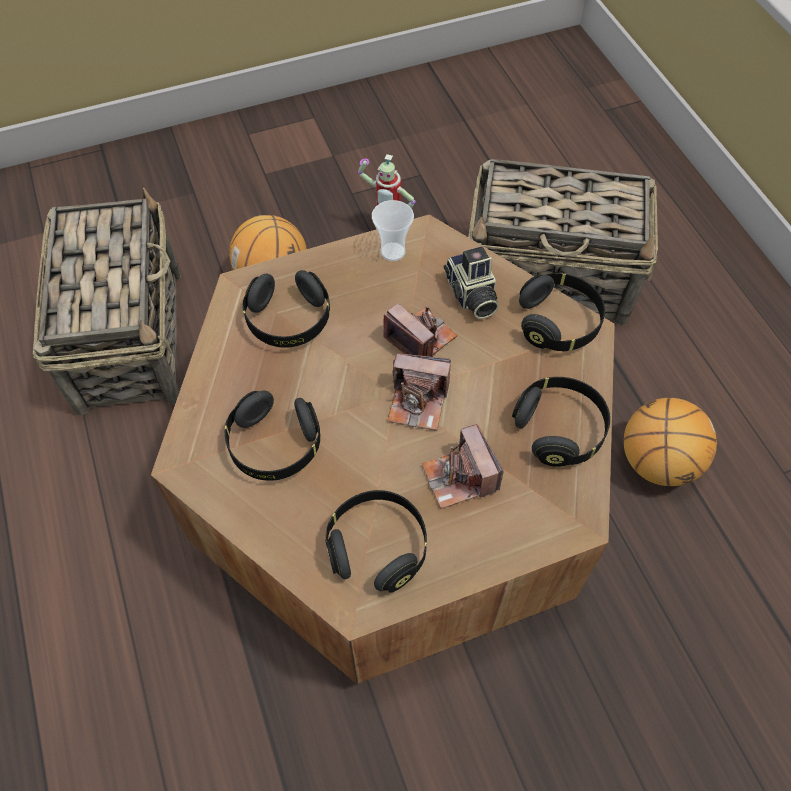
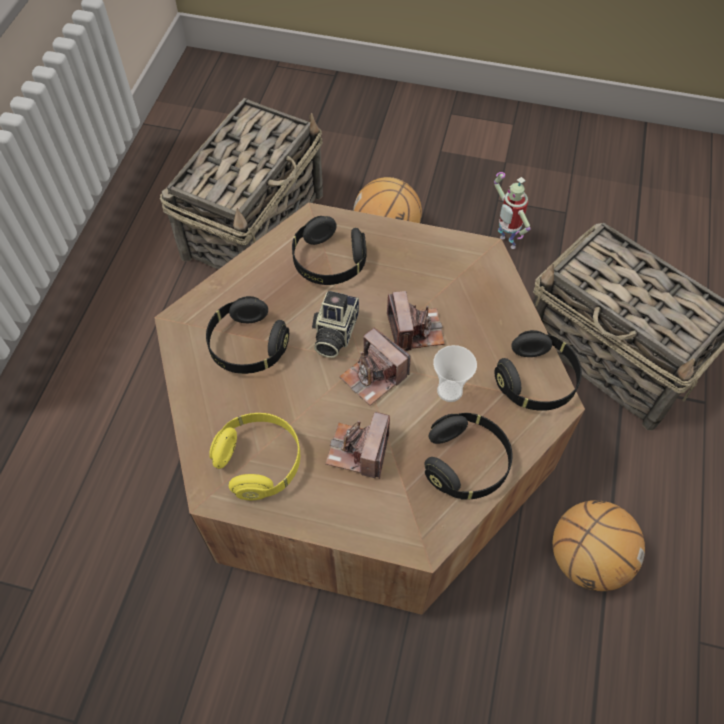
camera: 35 degrees right, 0 degrees up
(377, 547) = (260, 462): black headphones -> yellow headphones
(392, 252) = (447, 253): cup -> cup (449, 391)
(470, 296) = (481, 320): camera -> camera (334, 333)

